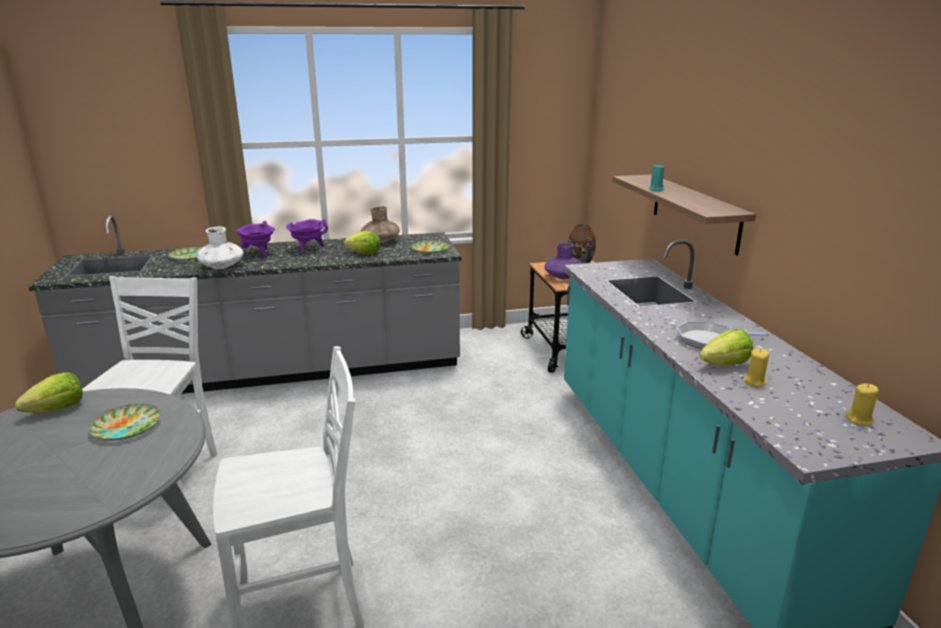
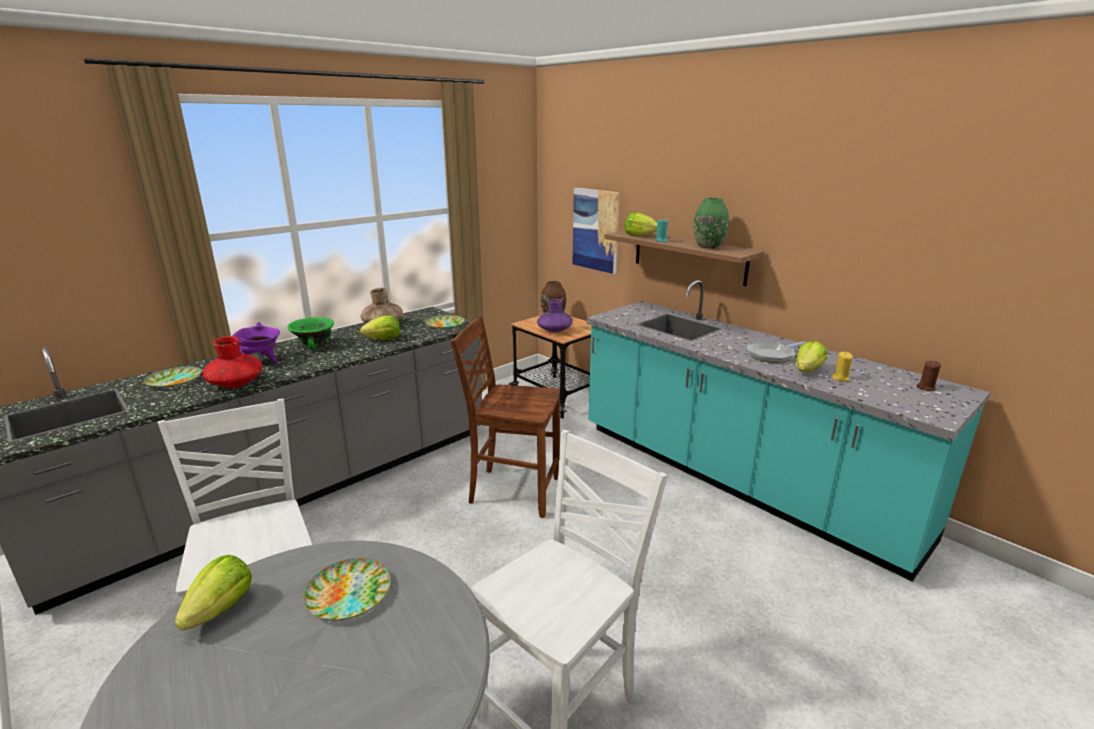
camera: 30 degrees left, 0 degrees up
(222, 266) = (236, 383): white vase -> red vase
(308, 249) = (314, 346): purple cooking pot -> green bowl
(438, 423) = (513, 490): none -> brown chair
(628, 172) = (595, 230): none -> picture
(646, 181) = (639, 235): none -> lettuce
(695, 201) = (708, 246): none -> green vase
(859, 419) = (926, 387): yellow candle -> brown candle

